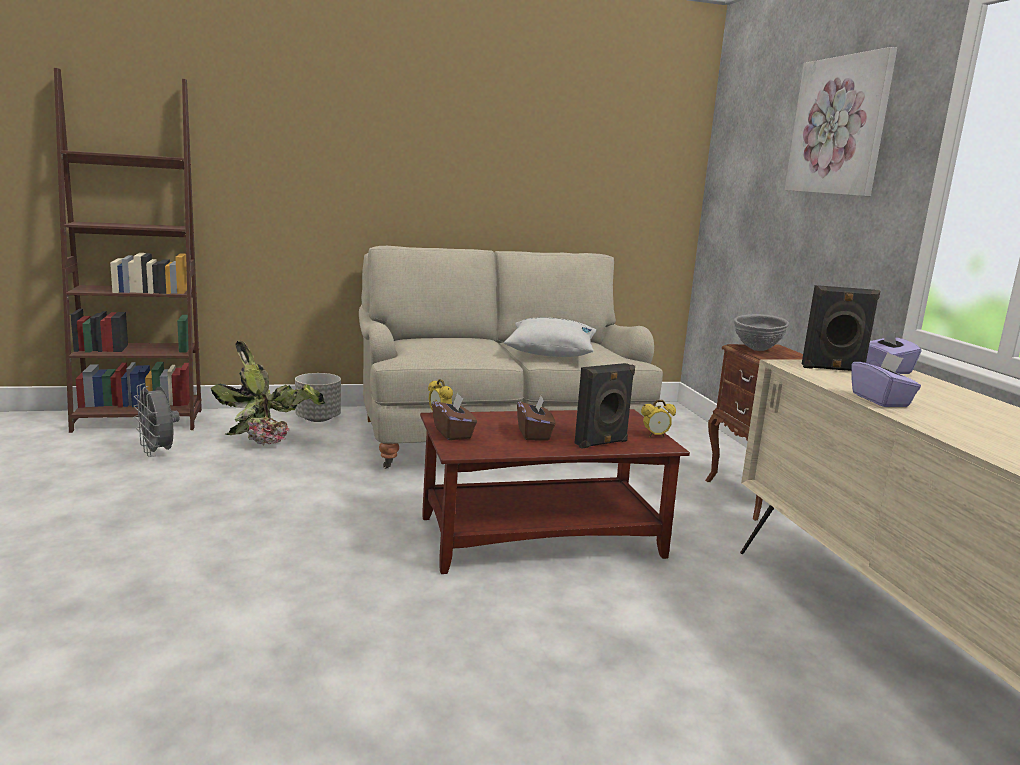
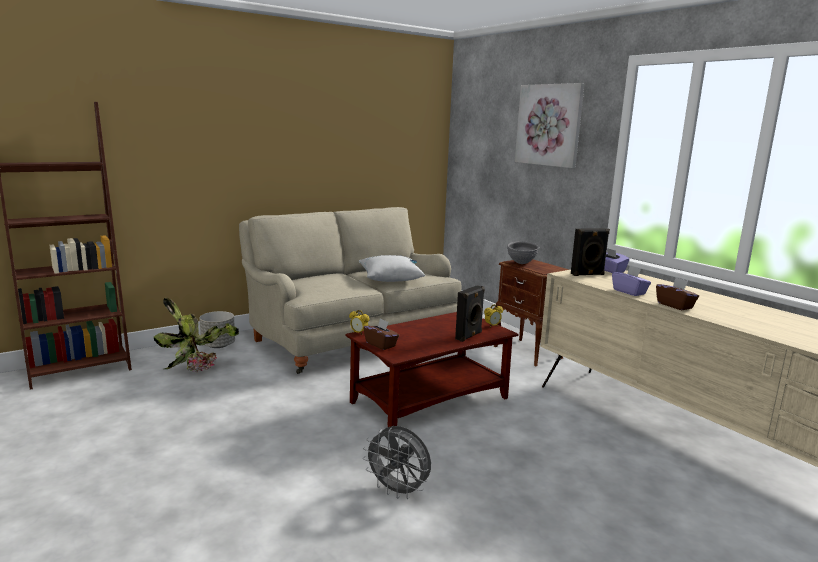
camera: 20 degrees left, 0 degrees up
(158, 453) = (121, 392): grey fan -> grey fan (398, 491)
(534, 434) = (427, 337): brown tissue box -> brown tissue box (675, 305)

